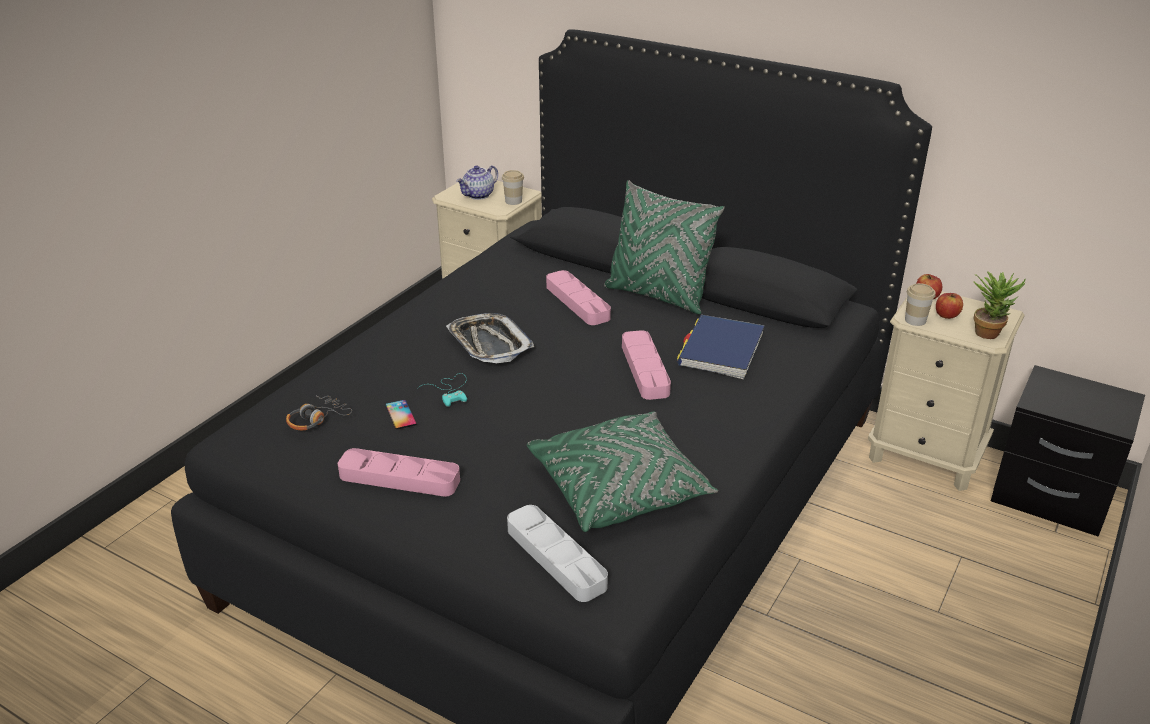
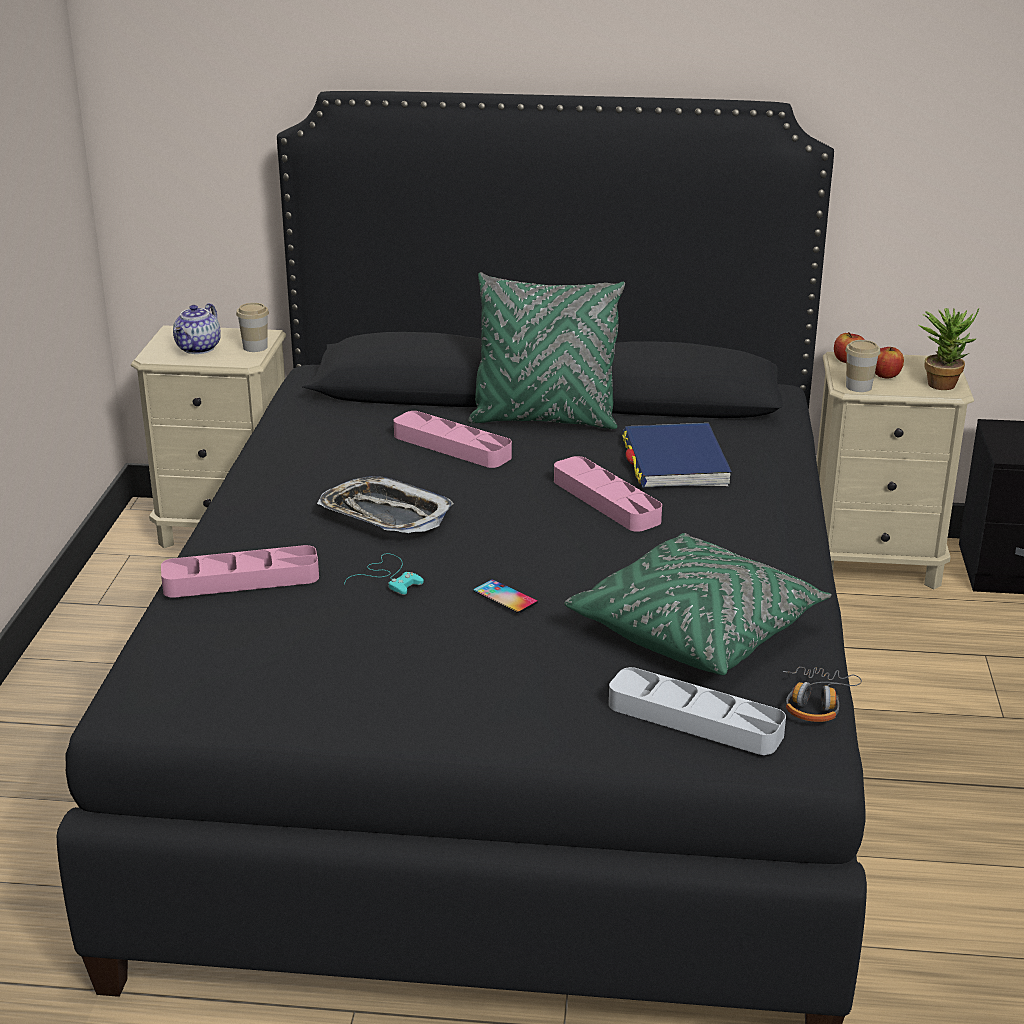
camera: 25 degrees left, 5 degrees down
(317, 419) = (239, 651): headphones -> headphones (816, 703)
(399, 478) = (417, 689): pink tray -> pink tray (241, 579)
(400, 415) = (350, 618): phone -> phone (505, 597)

